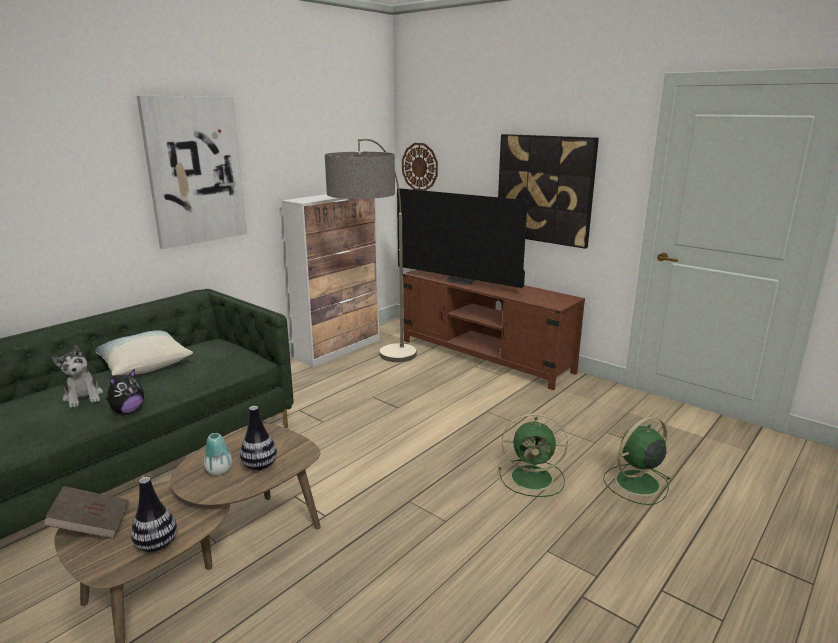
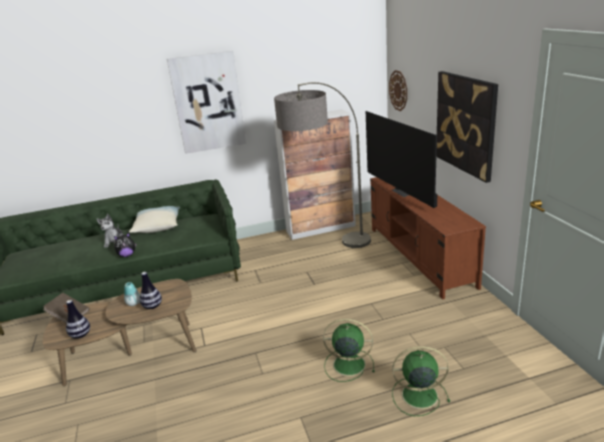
camera: 35 degrees right, 5 degrees up
(533, 478) = (347, 364): green fan -> green fan turned 150 degrees clockwise

